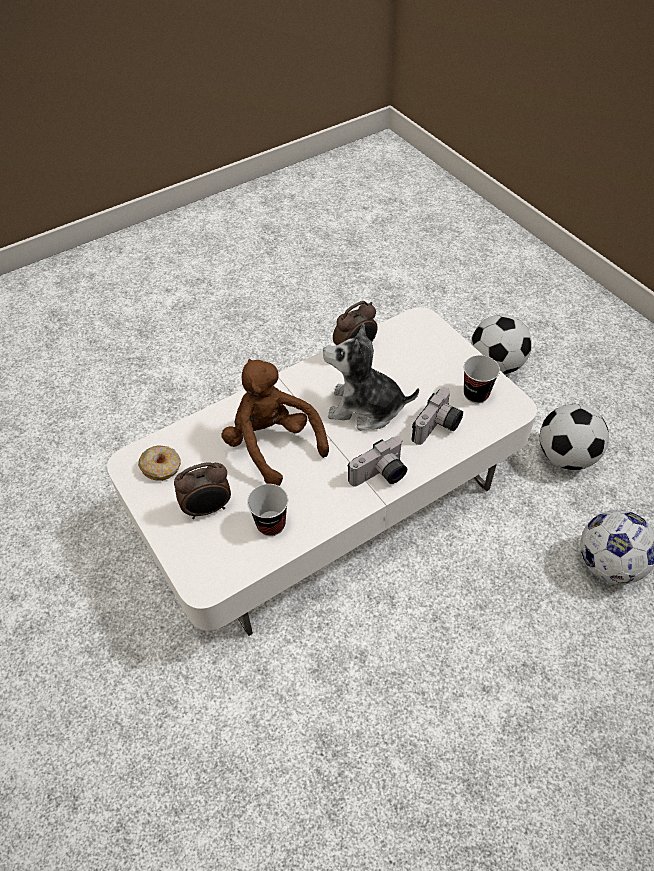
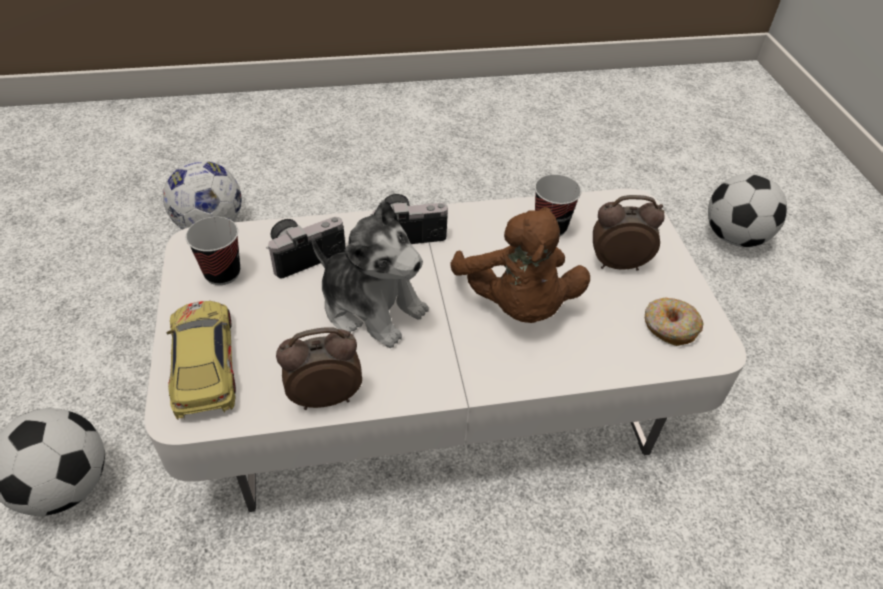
camera: 160 degrees left, 5 degrees down
(433, 344) = (204, 363): none -> toy car
(566, 456) = (131, 325): football -> football (734, 237)

